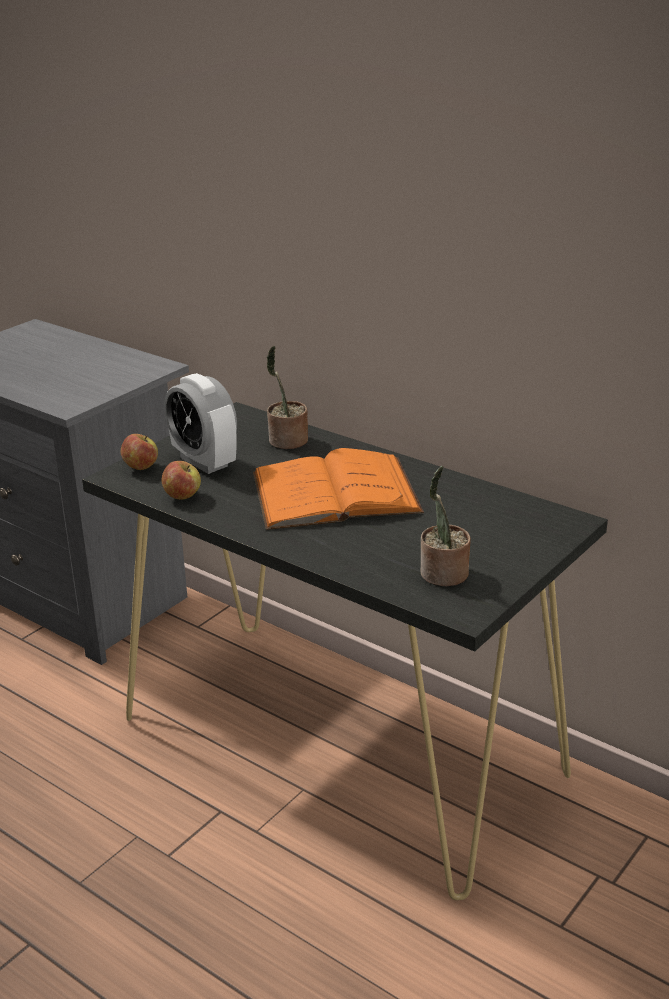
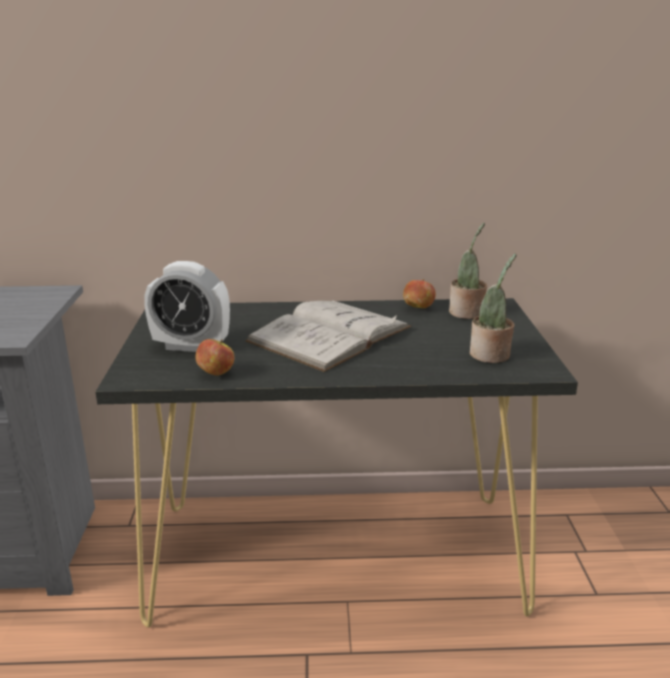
camera: 40 degrees left, 5 degrees down
(141, 467) = (141, 366): apple -> apple (418, 308)
(286, 441) = (235, 316): potted plant -> potted plant (467, 313)
(335, 492) = (330, 334): orange book -> white book

